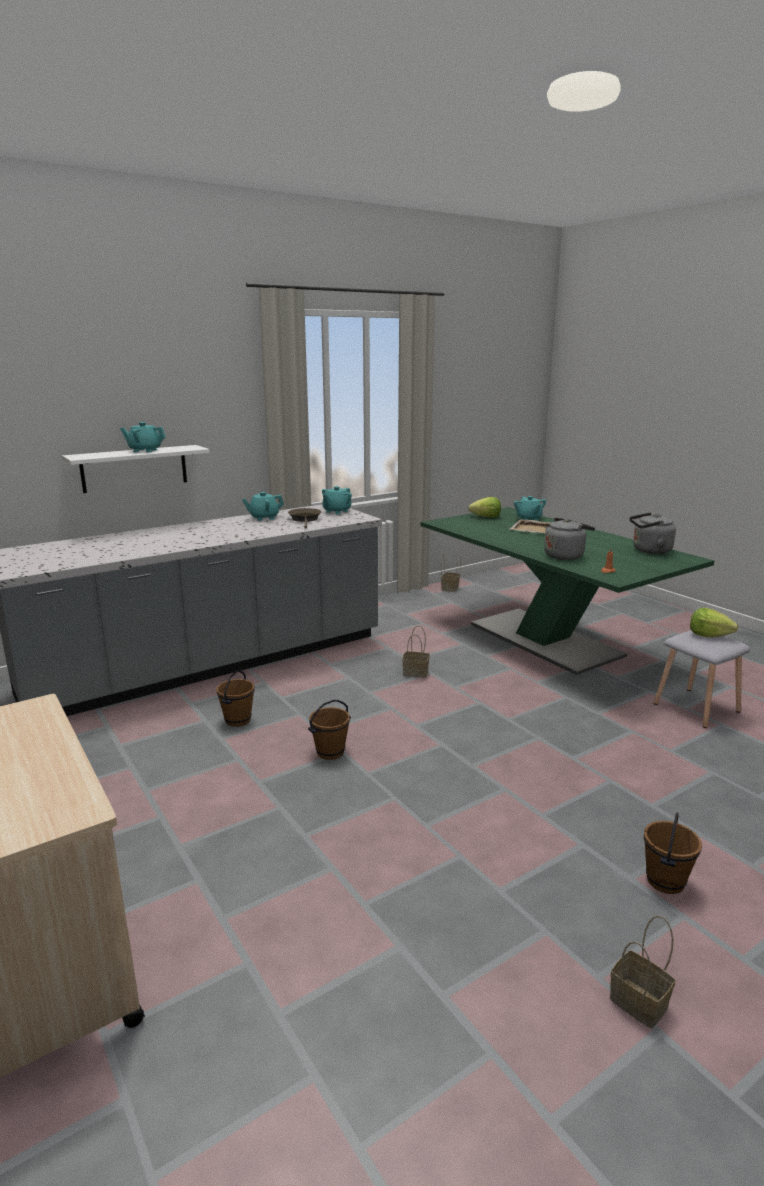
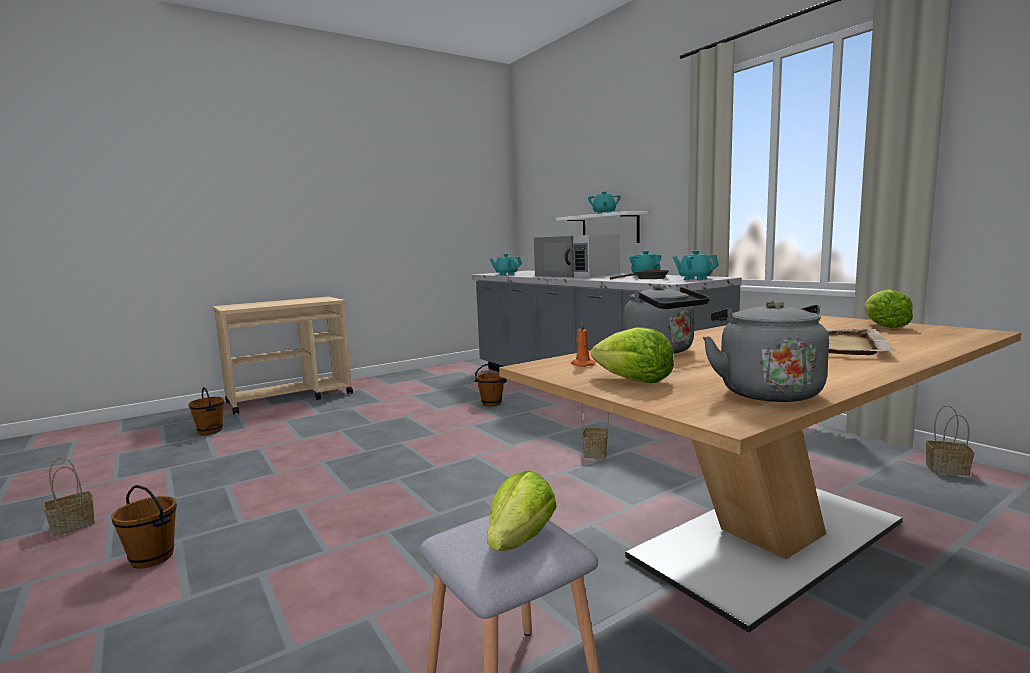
camera: 90 degrees right, 10 degrees down
(190, 534) = (577, 275): none -> white microwave
(330, 752) = (437, 430): brown bucket -> brown bucket (211, 431)
(528, 519) = (923, 339): turquoise teapot -> turquoise teapot (506, 274)
(544, 640) = (768, 541): green dining table -> beige dining table
(640, 565) = (633, 380): none -> lettuce

